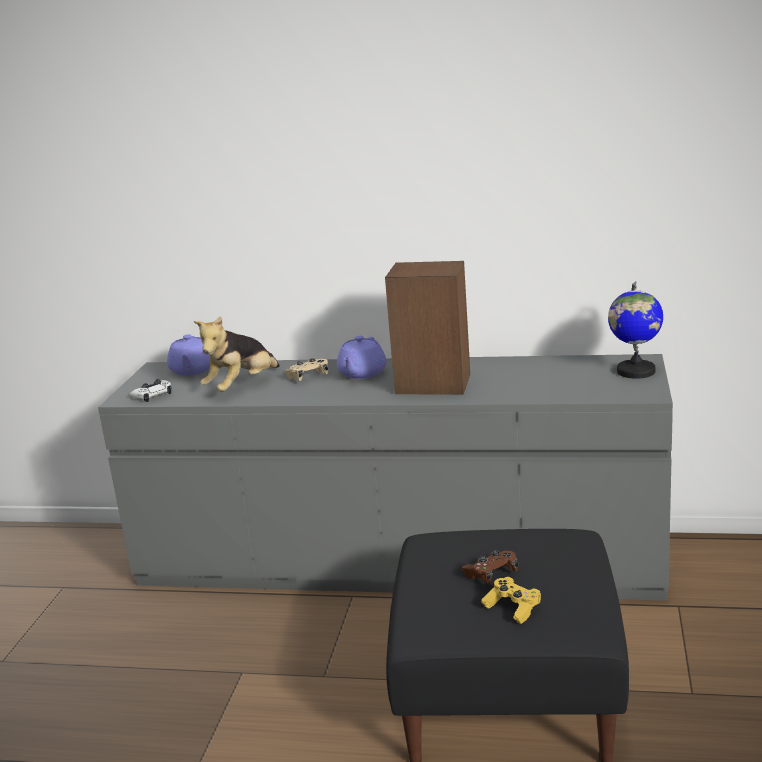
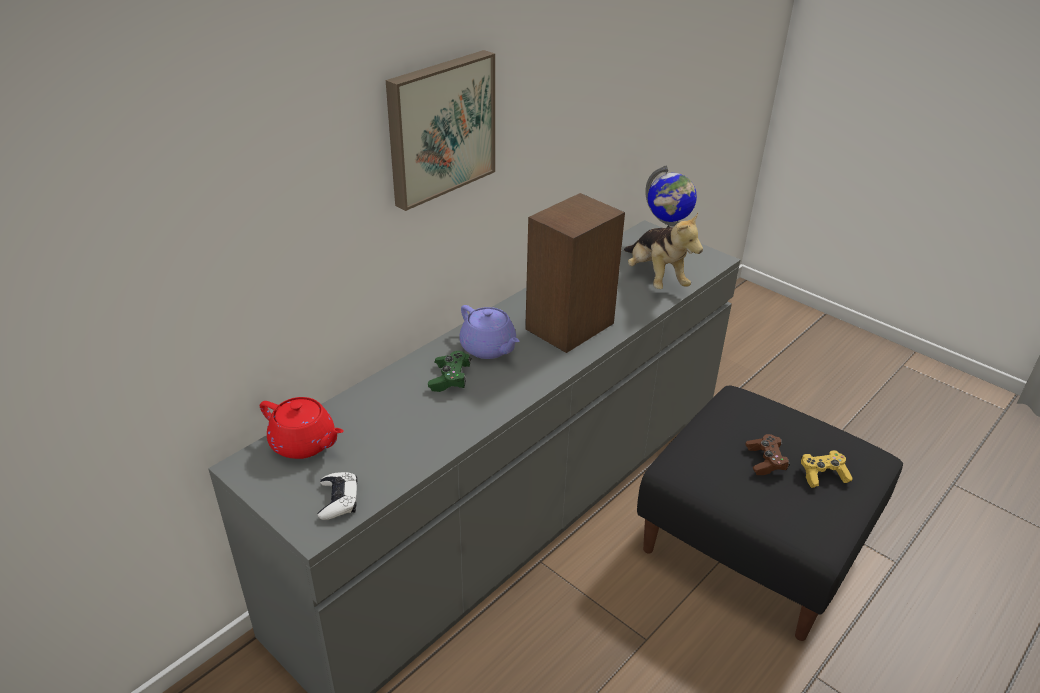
camera: 60 degrees left, 15 degrees up
(192, 371) = (304, 444): purple teapot -> red teapot
(242, 386) = (412, 428): plush toy -> plush toy (655, 278)
(308, 377) = (450, 379): beige game controller -> green game controller
(356, 176) = (439, 127): none -> picture

